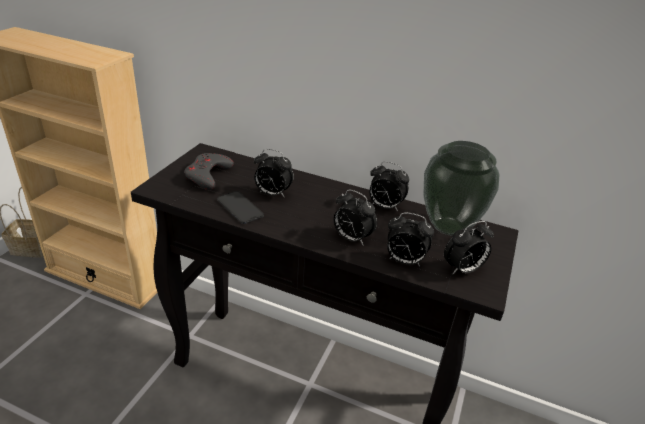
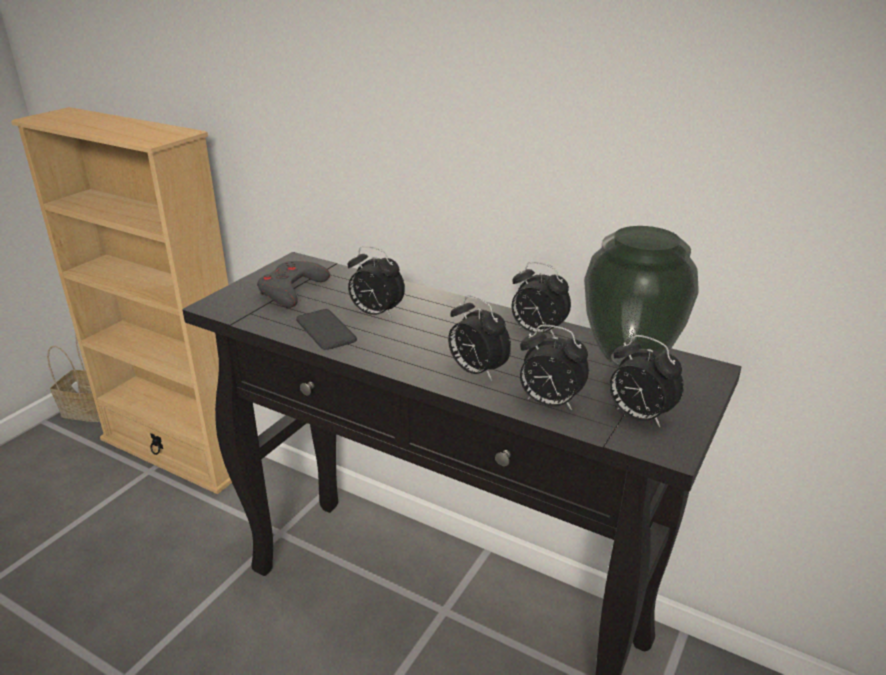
camera: 10 degrees right, 5 degrees down
(462, 269) = (638, 416): alarm clock -> alarm clock turned 60 degrees clockwise

